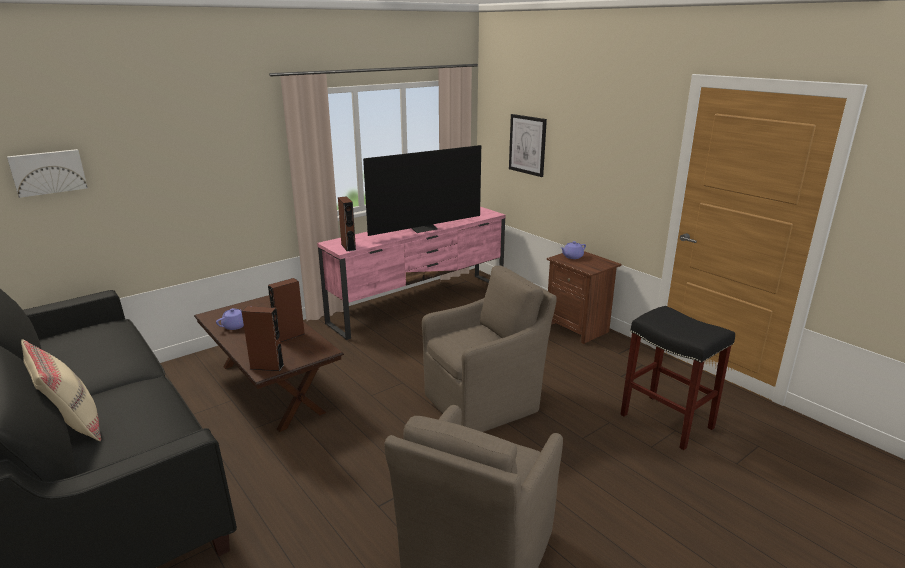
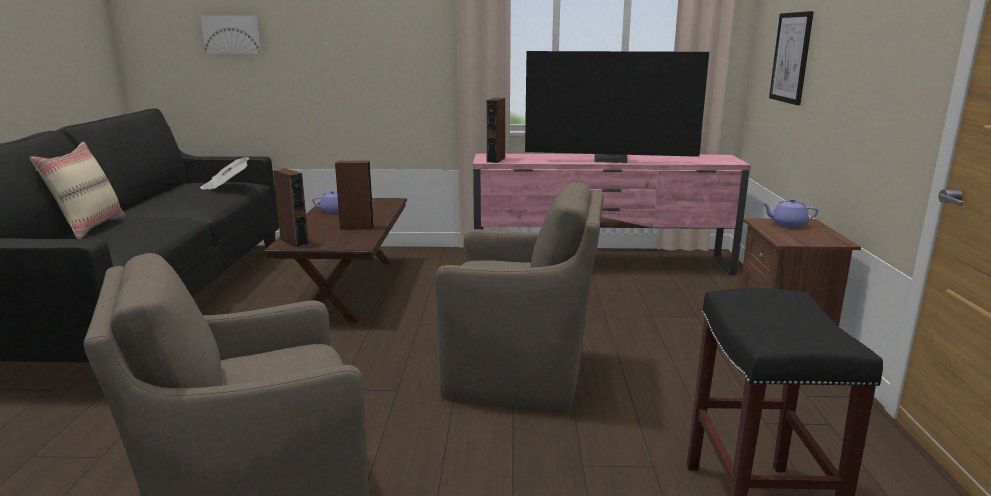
camera: 40 degrees right, 5 degrees down
(109, 334) = (226, 186): none -> newspaper

